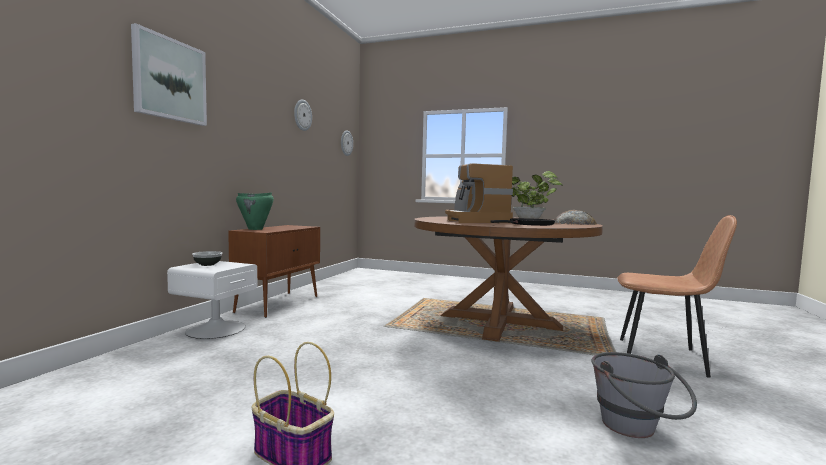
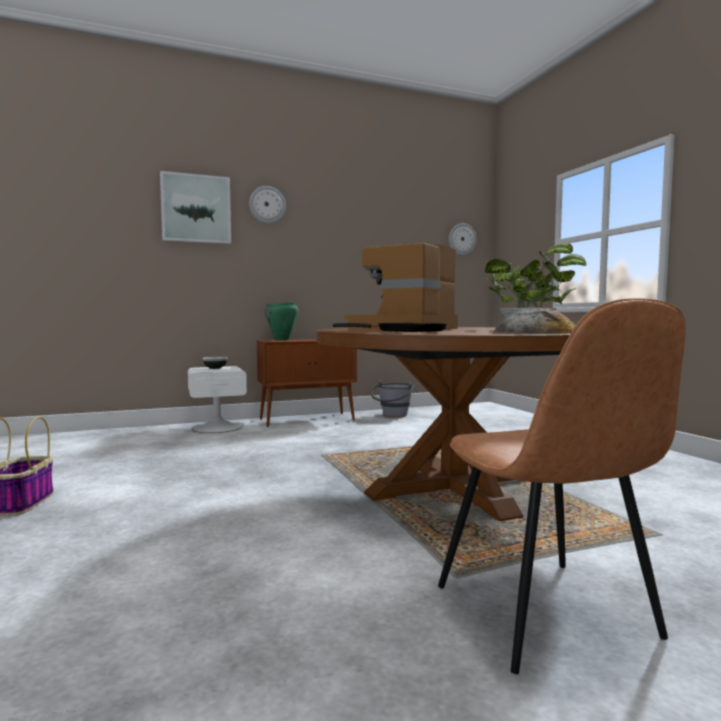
camera: 50 degrees right, 0 degrees up
(302, 115) = (373, 215): wall clock -> wall clock (267, 205)
(637, 430) = (183, 627): grey bucket -> grey bucket (393, 416)

